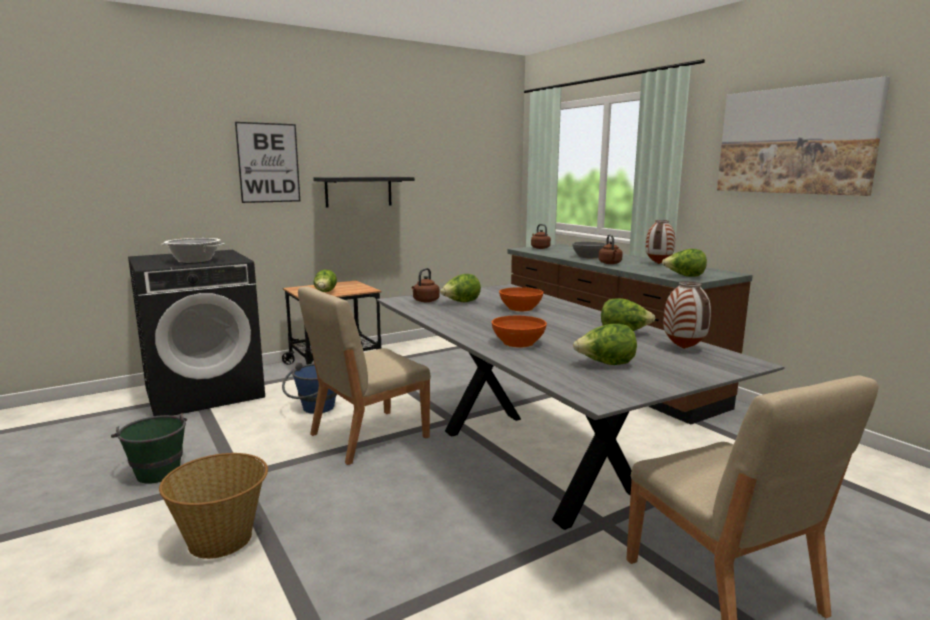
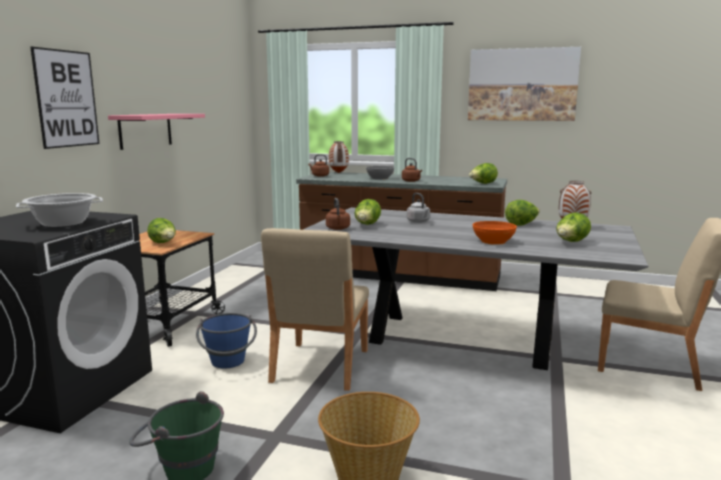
camera: 40 degrees left, 0 degrees up
(358, 191) = (145, 130): black shelf -> pink shelf
(521, 308) = (419, 221): orange bowl -> grey kettle
(658, 263) = (438, 178): vase -> vase (338, 173)

